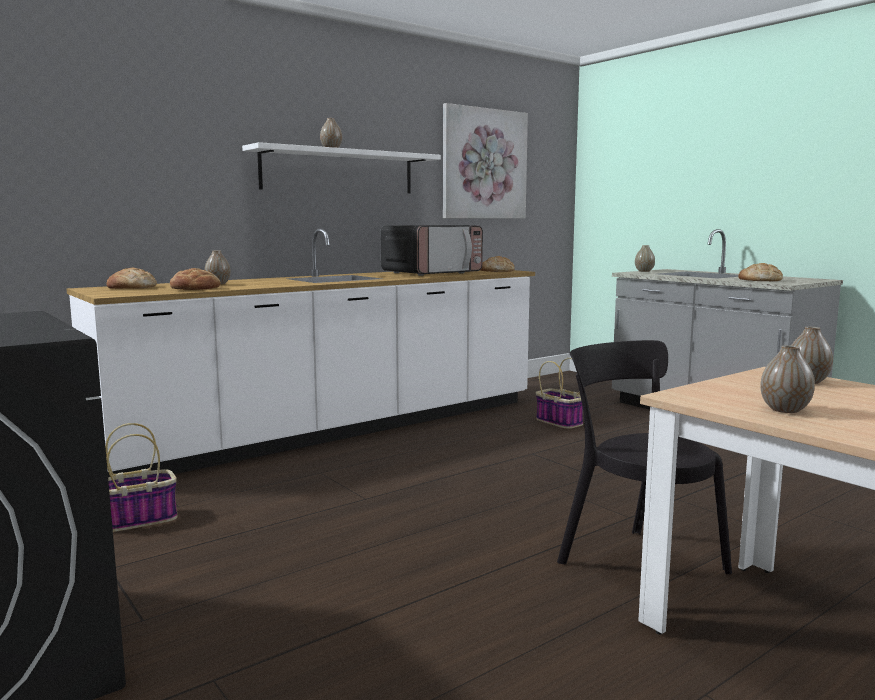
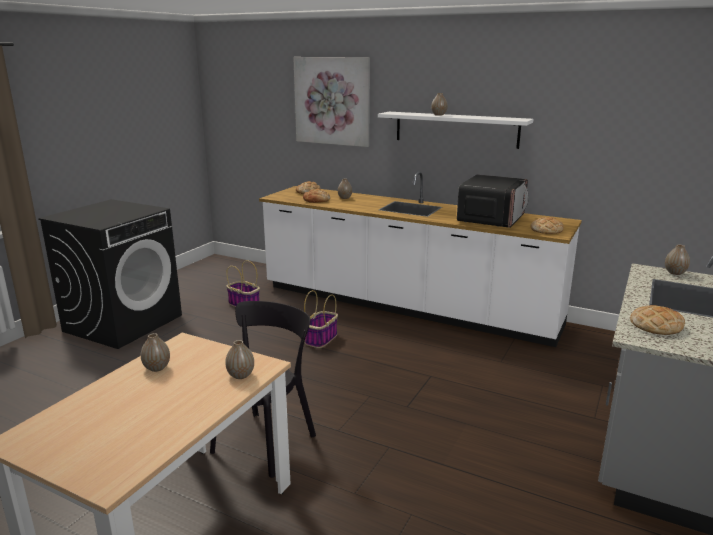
camera: 65 degrees right, 10 degrees up
(432, 273) = (491, 219): microwave -> microwave turned 90 degrees counterclockwise
(484, 164) = (610, 125): picture -> picture (332, 101)
(558, 422) = (522, 373): basket -> basket (321, 339)

